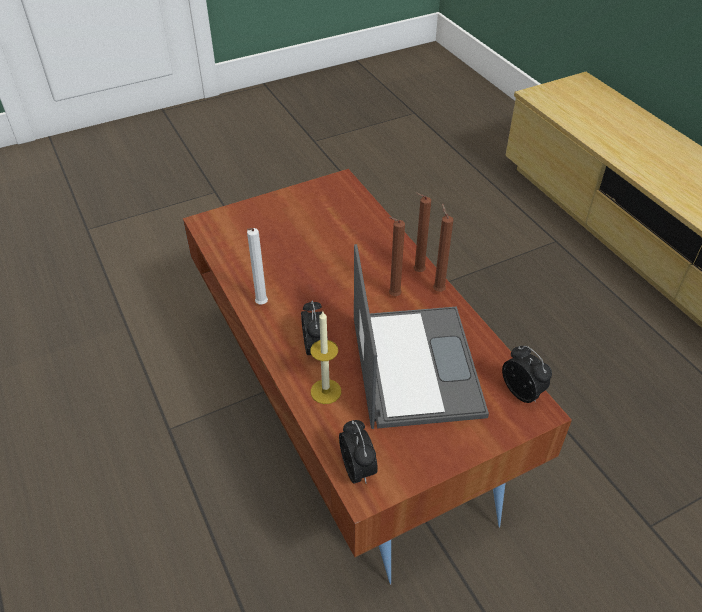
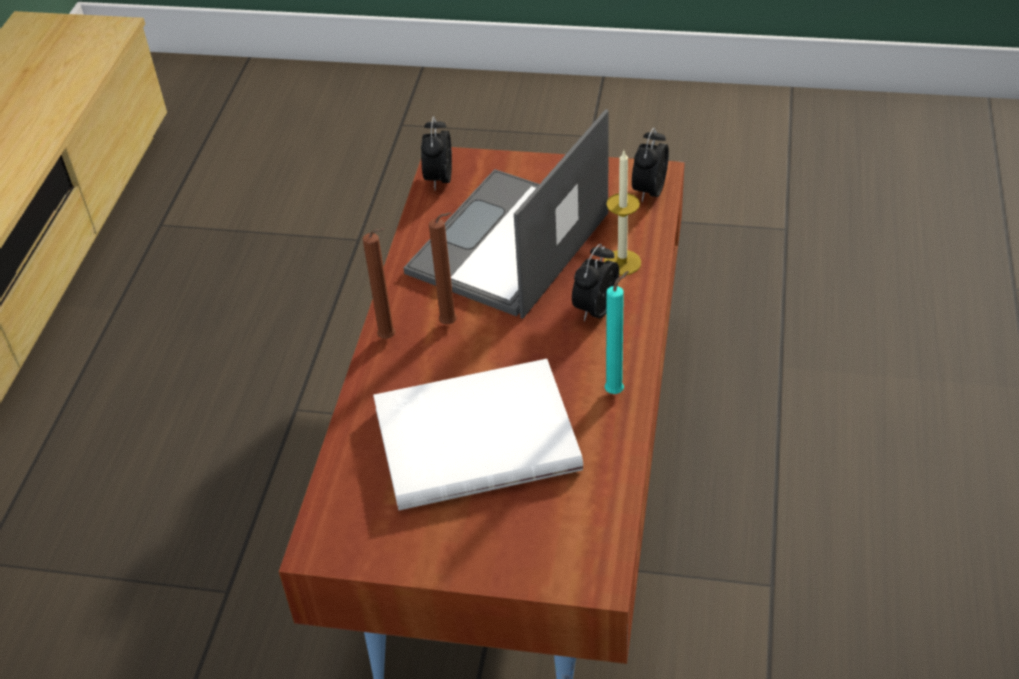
camera: 140 degrees left, 0 degrees up
(260, 305) = (617, 391): white candle -> turquoise candle
(317, 249) = (475, 436): none -> white book
(437, 289) = (393, 306): brown candle -> none

